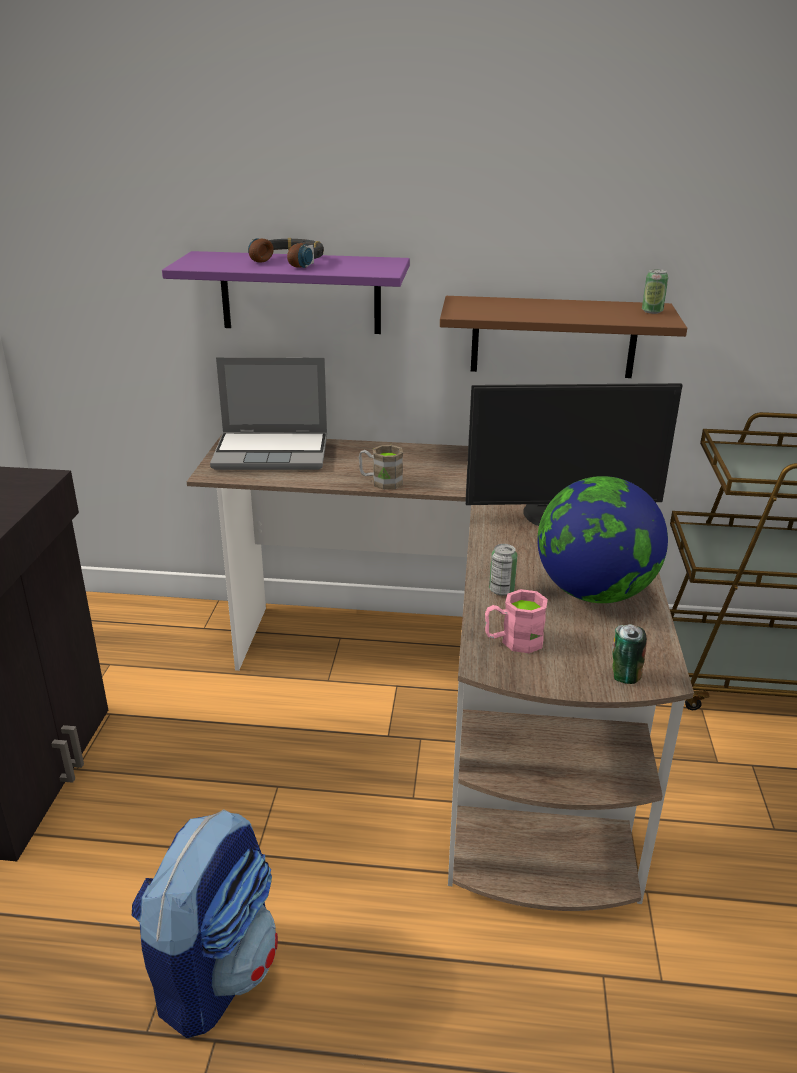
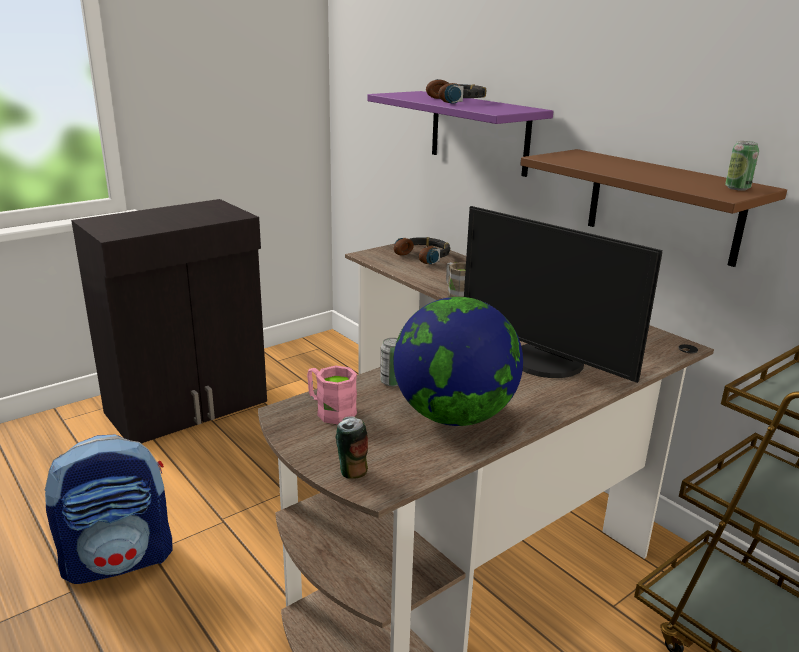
camera: 45 degrees right, 5 degrees down
(273, 452) = (424, 256): laptop -> headphones

